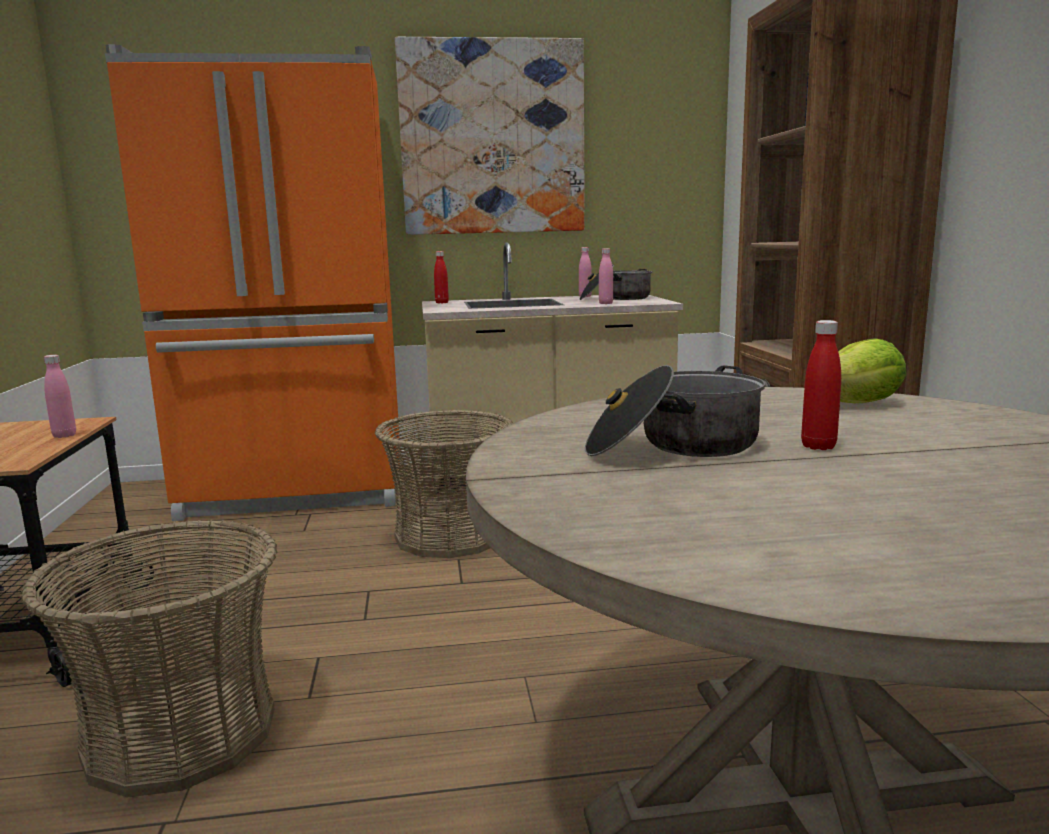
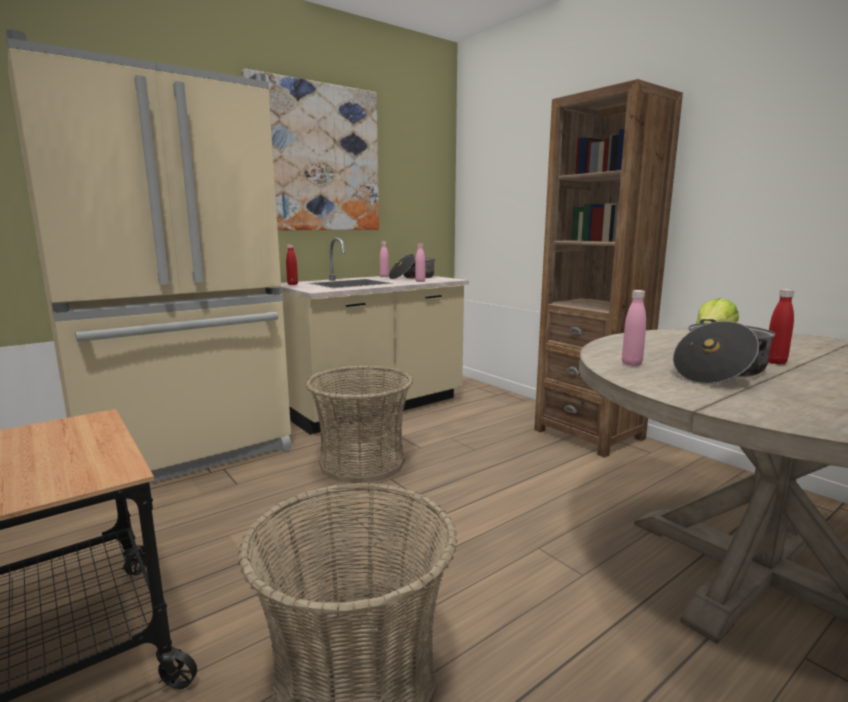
camera: 30 degrees left, 0 degrees up
(64, 435) = (106, 435): pink bottle -> pink bottle (631, 364)
(297, 493) = (188, 454): orange fridge -> beige fridge

